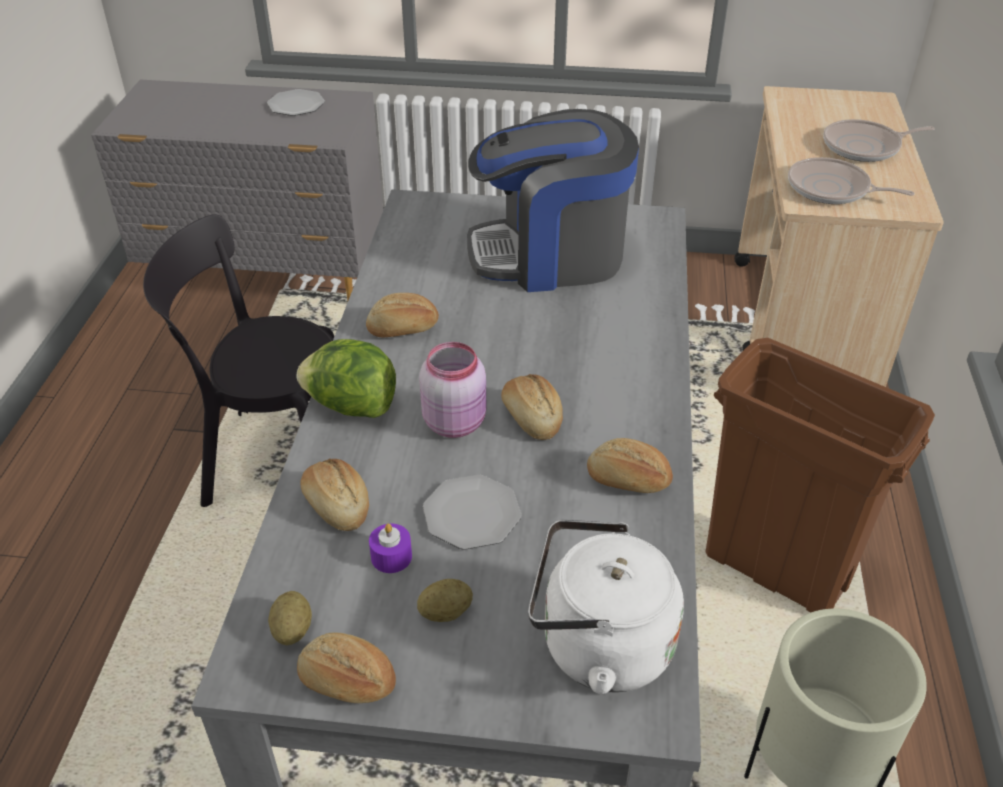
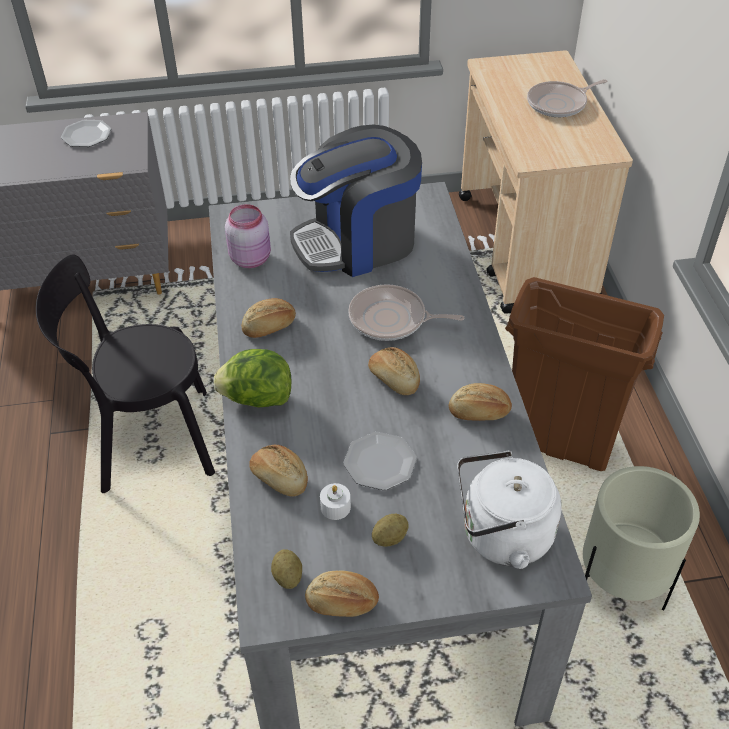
camera: 15 degrees left, 5 degrees up
(391, 556) = (335, 507): purple candle -> white candle
(456, 422) = (340, 394): pink jar -> pink jar (251, 258)
(832, 189) = (546, 145): frying pan -> frying pan (391, 319)

